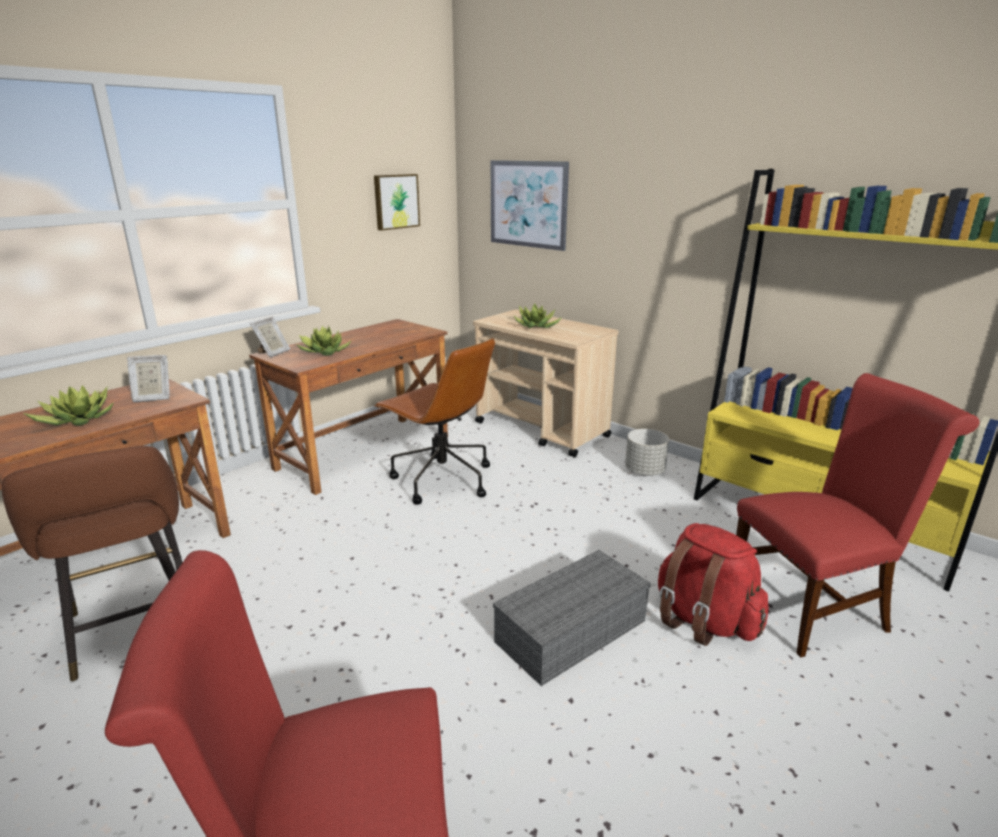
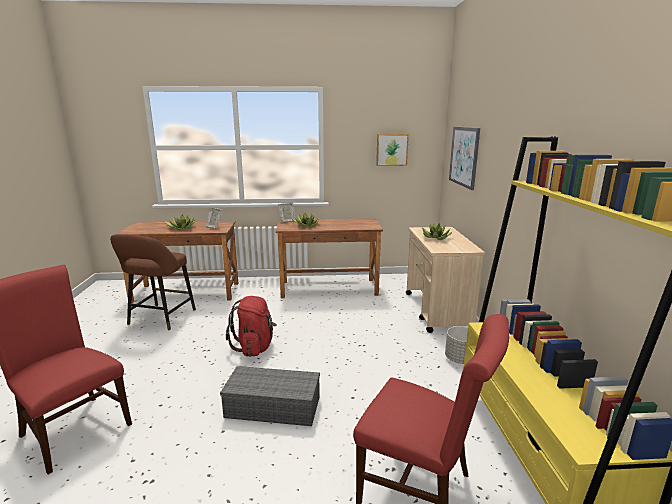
camera: 45 degrees right, 5 degrees down
(441, 479) = (340, 314): brown office chair -> none
(704, 621) = (339, 447): red backpack -> red backpack (255, 347)

